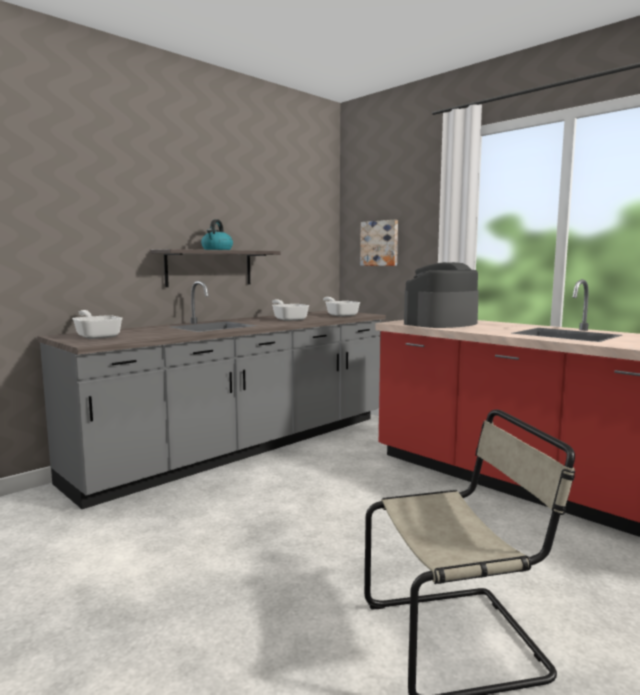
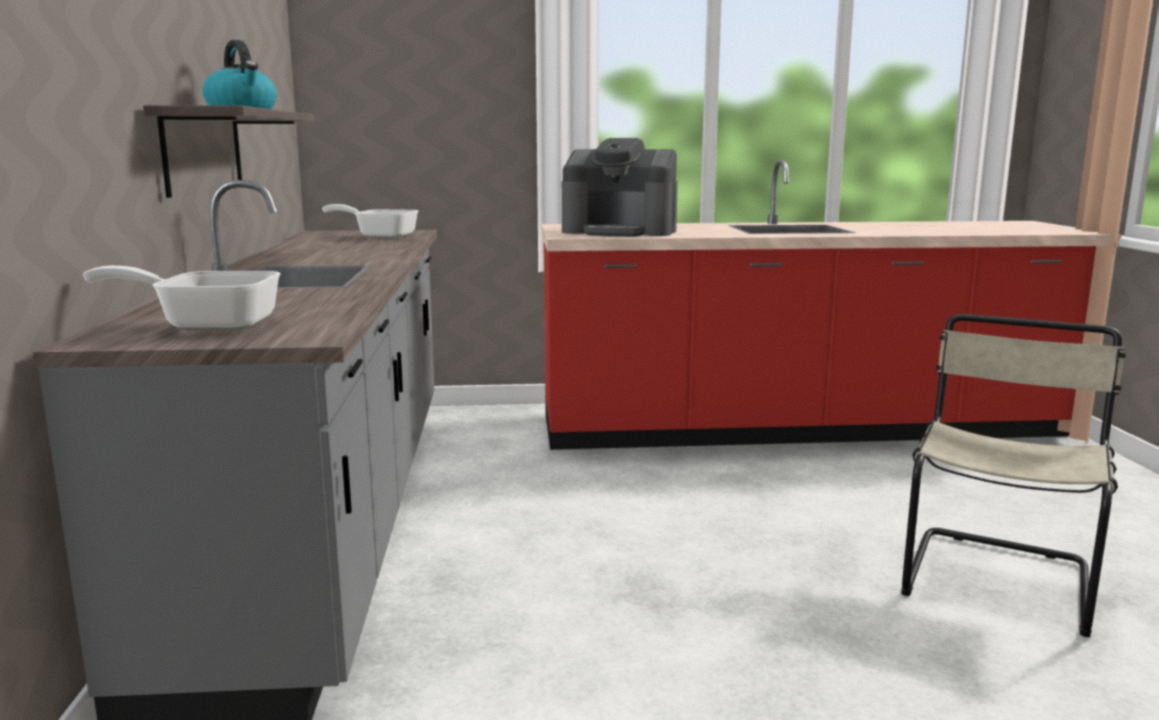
camera: 50 degrees left, 5 degrees up
(289, 319) = (348, 250): frying pan -> none
(380, 243) = (399, 103): picture -> none
(440, 323) = (620, 231): coffee machine -> coffee machine turned 75 degrees counterclockwise

